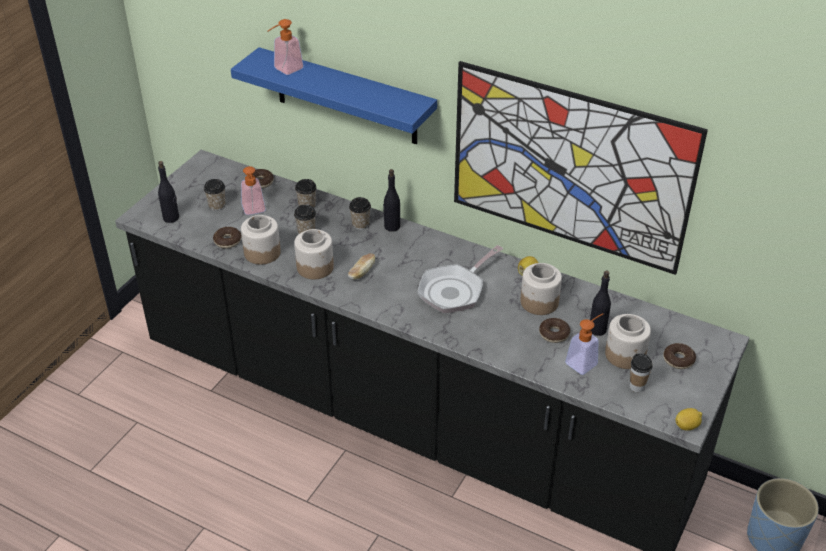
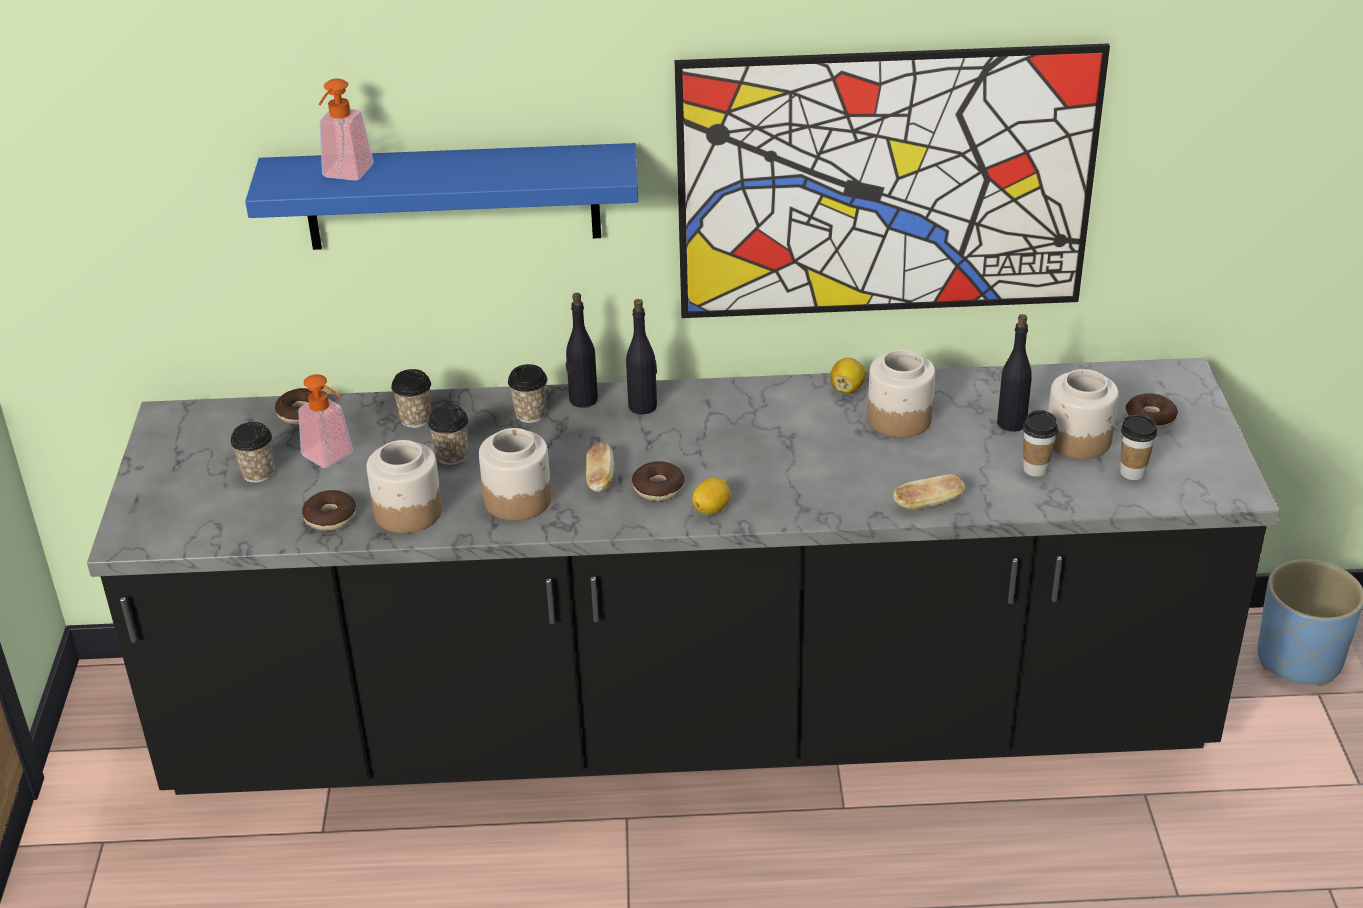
camera: 30 degrees left, 5 degrees down
(171, 218) = (192, 520): black bottle -> black bottle (643, 406)
(454, 290) = (765, 450): frying pan -> none
(509, 356) = (928, 504): none -> bread
(554, 334) = (960, 451): donut -> donut (658, 488)
(584, 361) = (1035, 469): soap dispenser -> cup
(687, 426) = (1240, 494): lemon -> lemon (711, 509)

